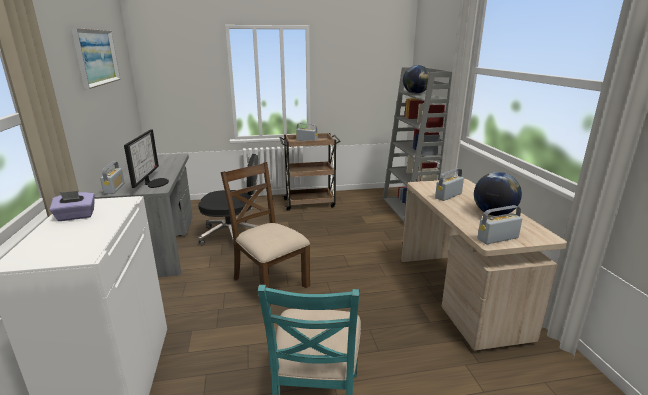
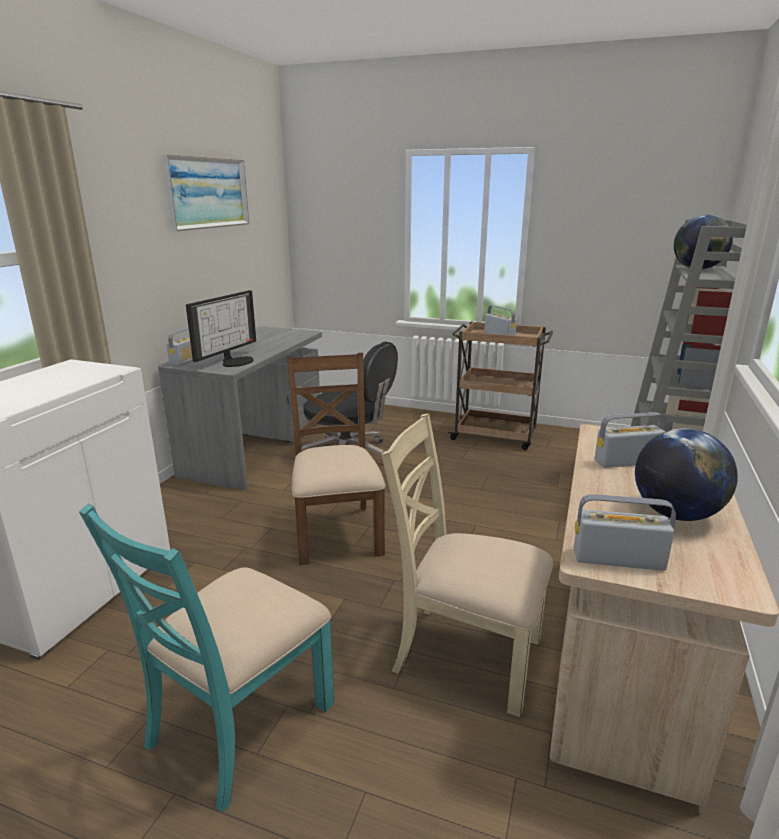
camera: 30 degrees right, 0 degrees up
(76, 216) = (46, 377): purple tissue box -> none
(397, 320) = (466, 654): none -> beige chair

